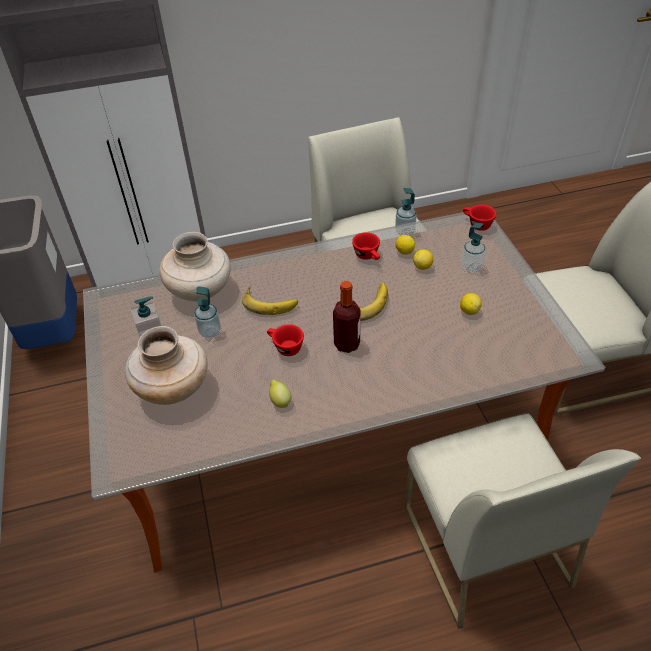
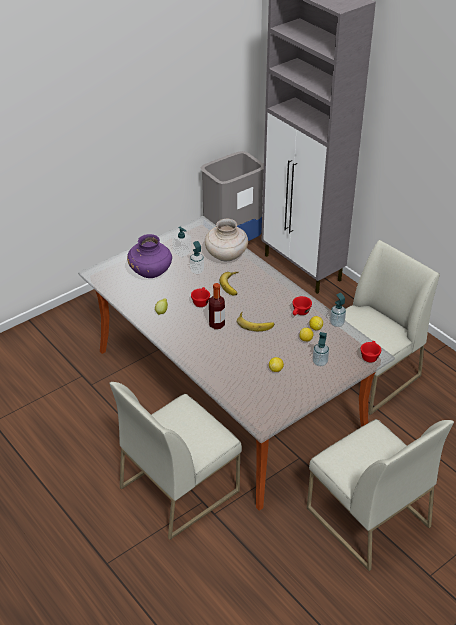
camera: 65 degrees right, 5 degrees down
(173, 388) = (151, 272): beige vase -> purple vase

